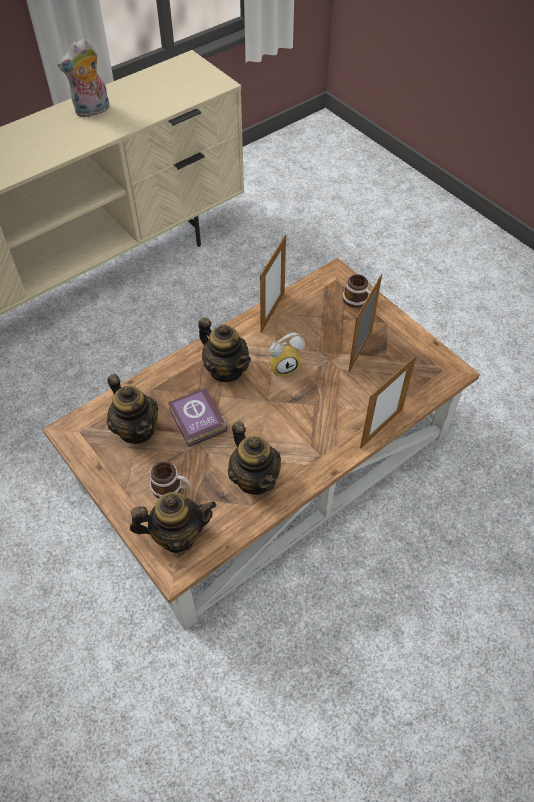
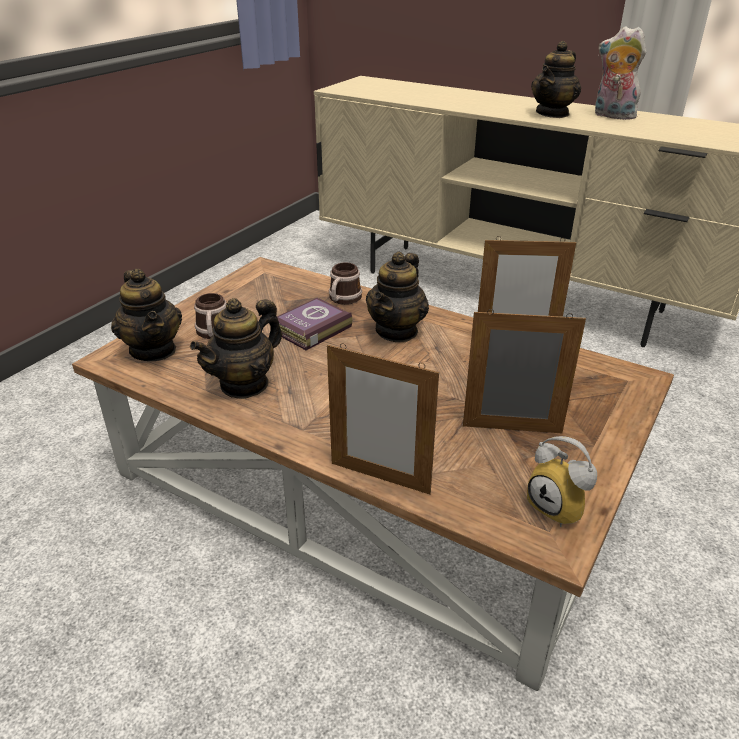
camera: 70 degrees right, 20 degrees down
(136, 429) = (281, 299): teapot -> teapot (552, 113)
(284, 365) = (435, 369): alarm clock -> alarm clock (560, 508)
(358, 301) = (608, 409): mug -> mug (343, 300)

